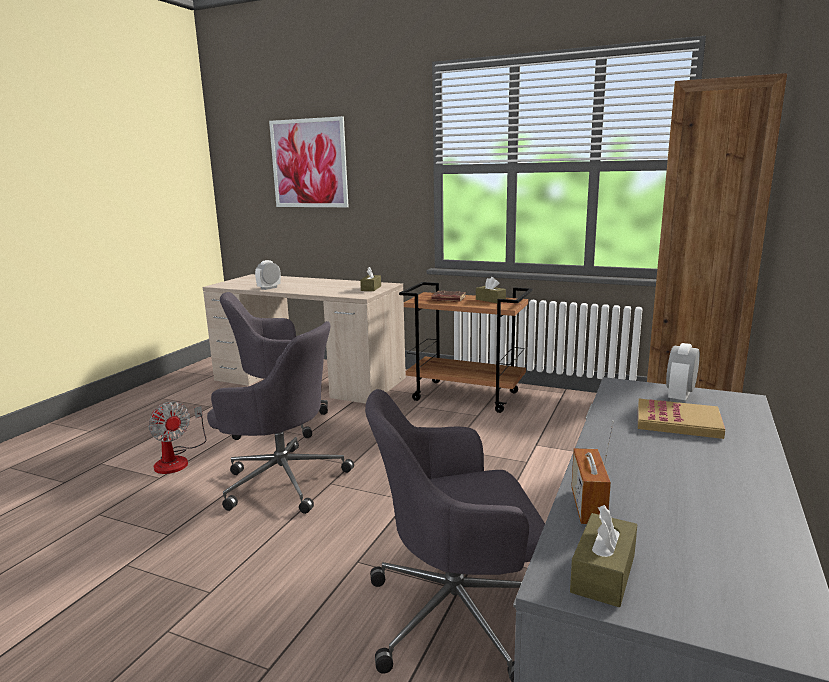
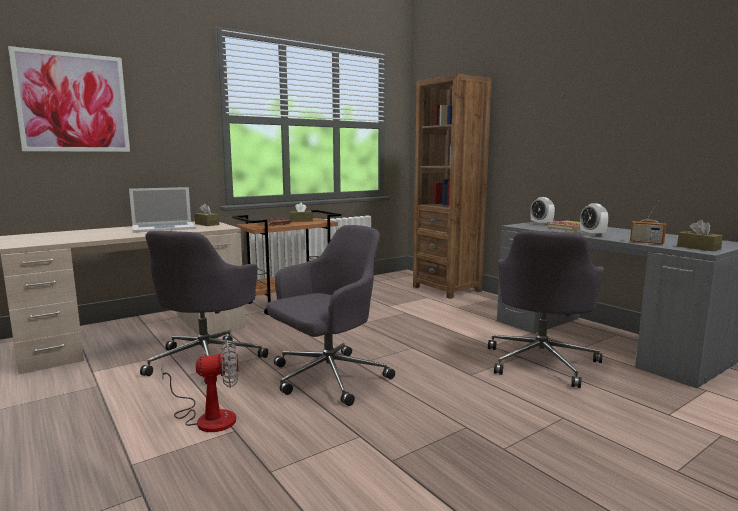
camera: 60 degrees left, 5 degrees down
(269, 288) = (103, 237): alarm clock -> alarm clock (592, 234)
(333, 286) = (164, 228): none -> laptop

